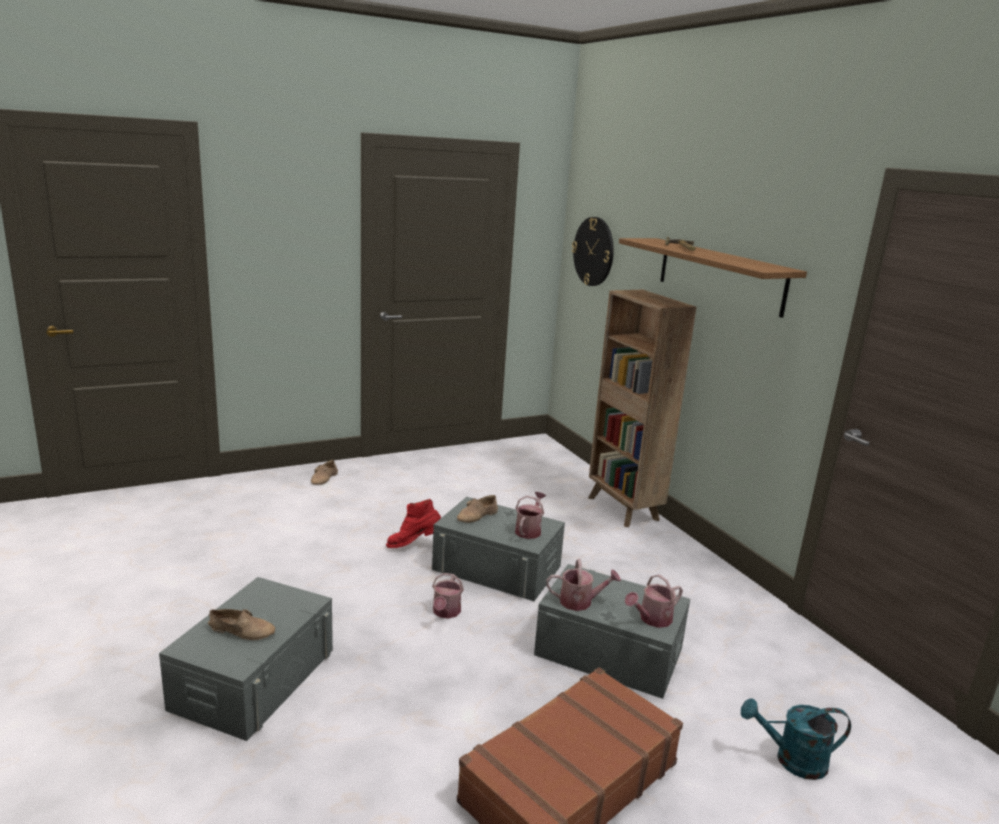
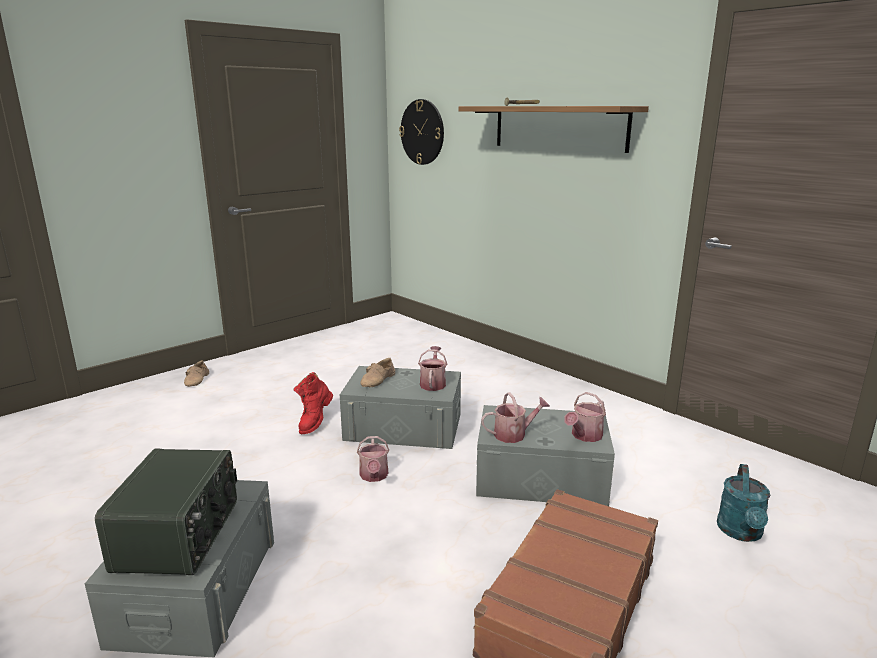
camera: 15 degrees left, 0 degrees up
(242, 630) = (180, 535): beige shoe -> radio
(414, 545) = (315, 422): red boot -> red boot turned 45 degrees counterclockwise
(623, 509) = (490, 359): brown bookcase -> none
(792, 760) = (741, 533): turquoise watering can -> turquoise watering can turned 60 degrees counterclockwise

